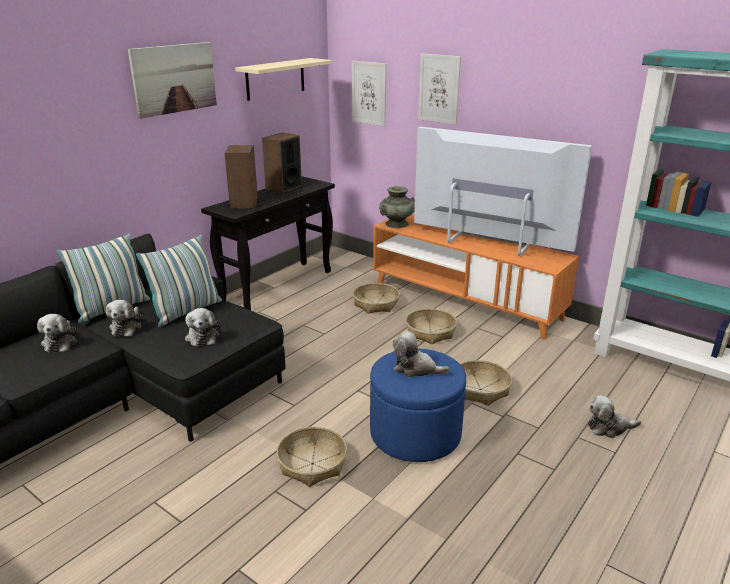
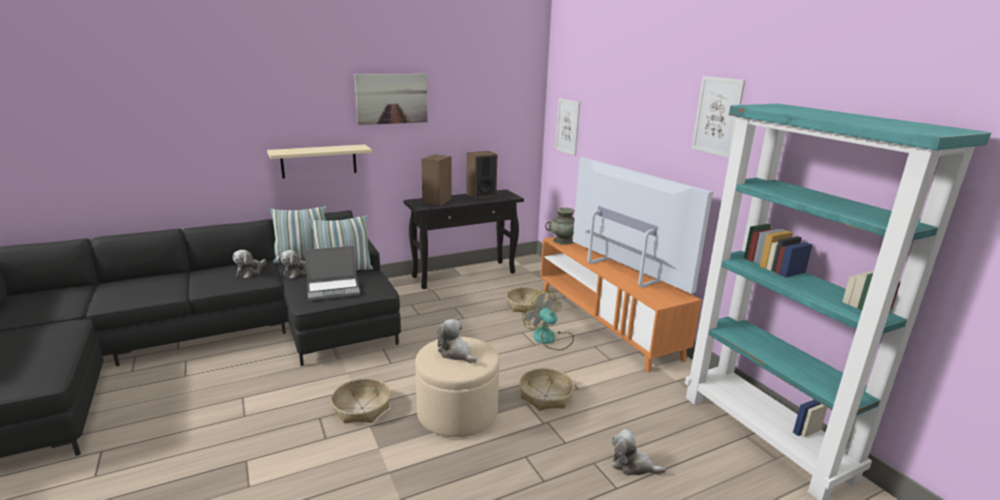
camera: 25 degrees right, 5 degrees down
(202, 336) = (334, 289): plush toy -> laptop
(275, 79) = (488, 107): beige shelf -> beige shelf (319, 161)
(415, 433) = (457, 412): blue ottoman -> beige ottoman
(430, 332) = (549, 339): basket -> fan
(439, 89) = (612, 127): picture -> picture (717, 116)

